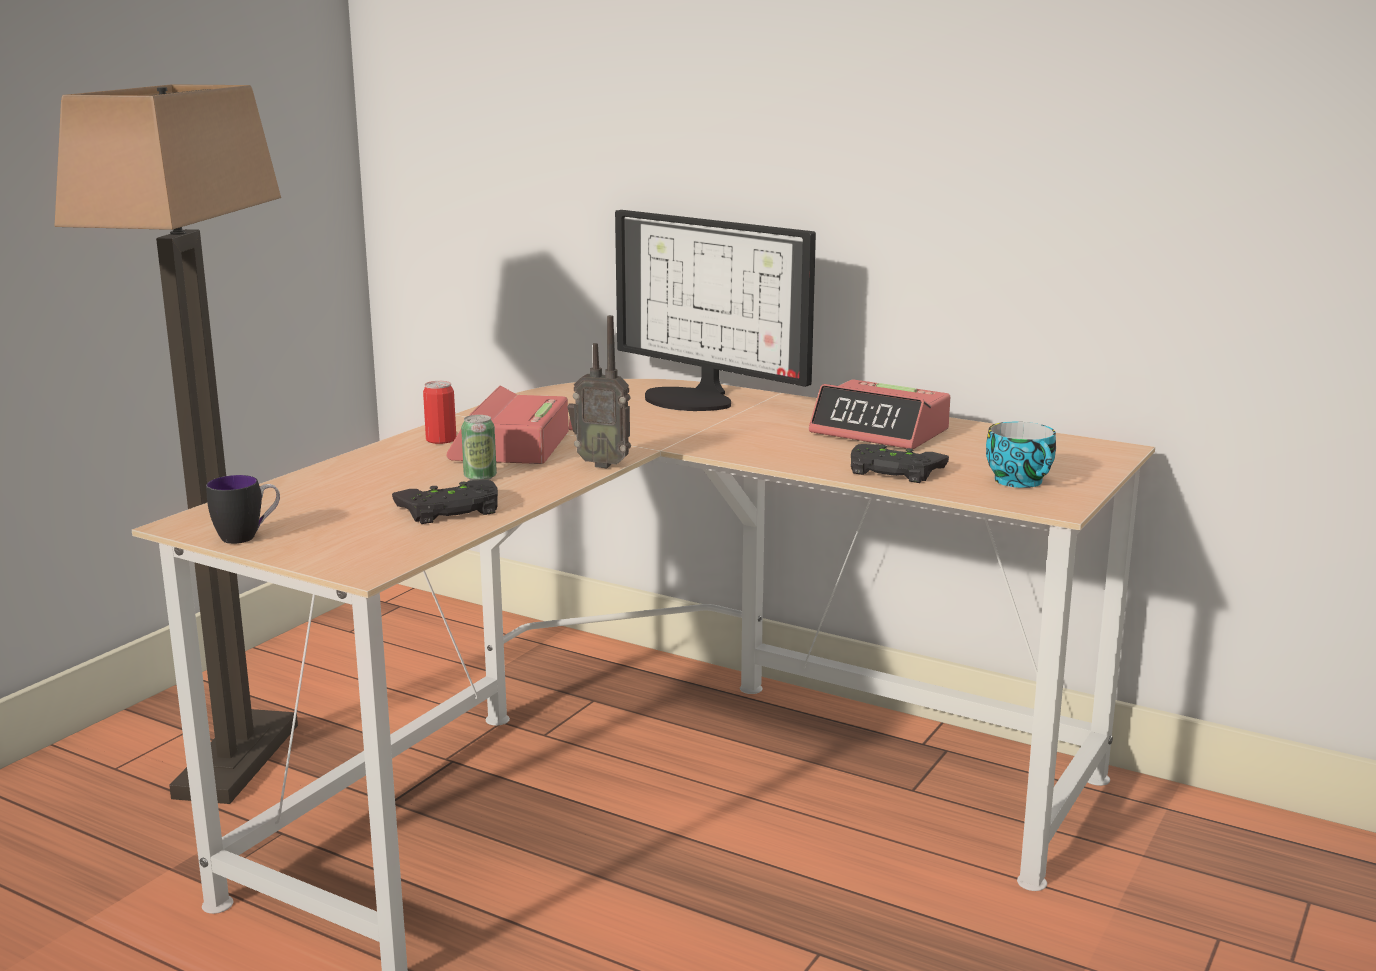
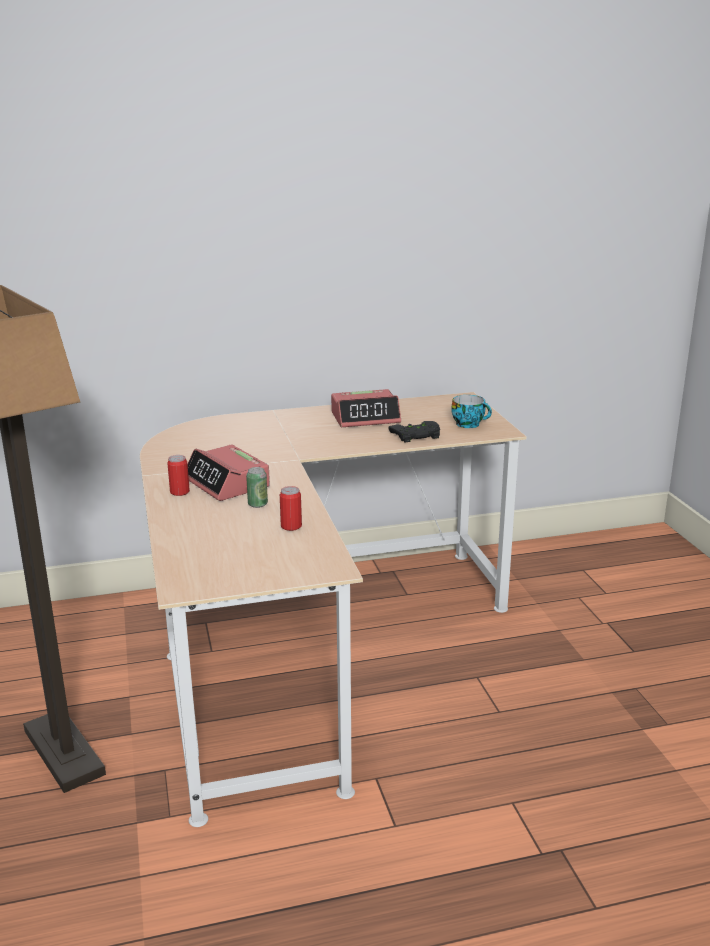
camera: 45 degrees left, 5 degrees up
(248, 536) = (234, 580): mug -> none
(449, 510) = (291, 526): black game controller -> can
(602, 464) = (294, 476): radio -> none
(695, 398) = (242, 425): monitor -> none

